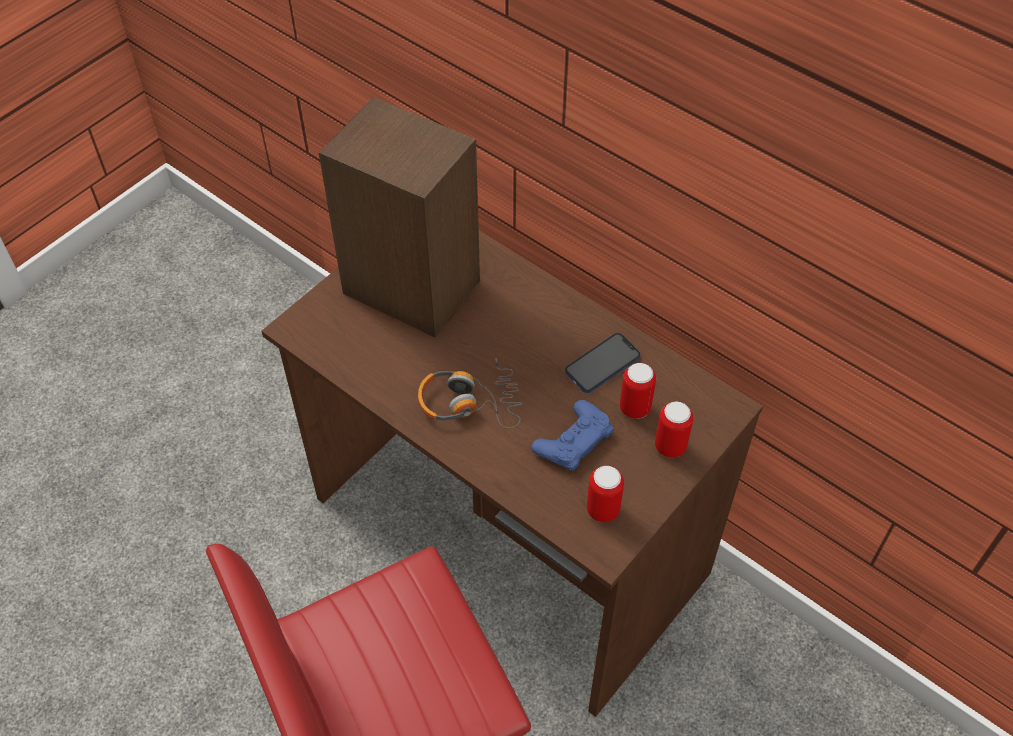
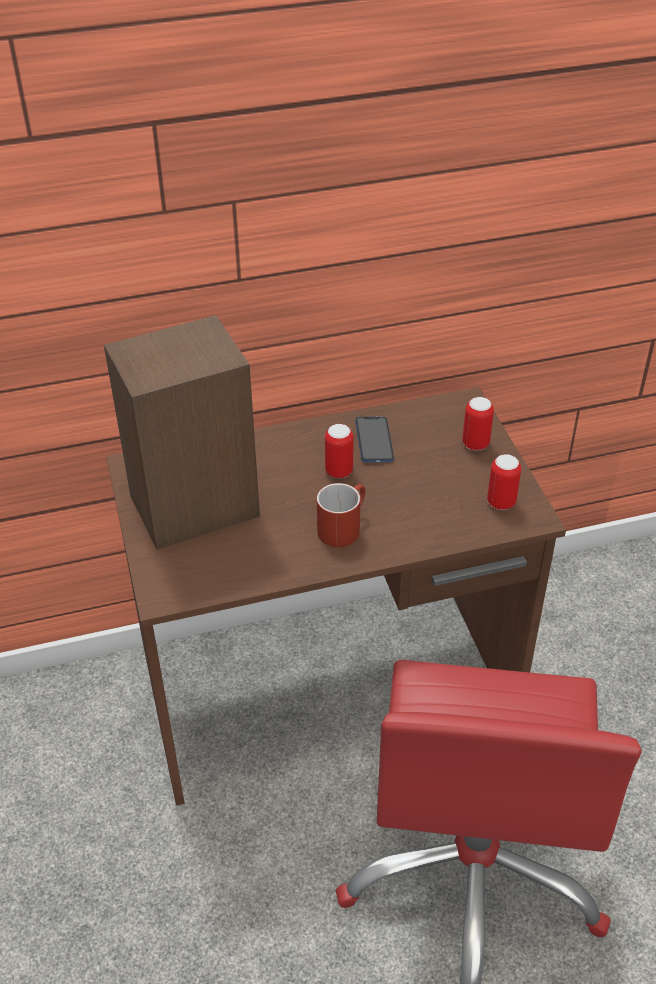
camera: 55 degrees left, 10 degrees down
(469, 403) = (342, 526): headphones -> red mug
(573, 440) = (428, 488): blue game controller -> none
(634, 408) = (427, 444): can -> can (339, 471)

